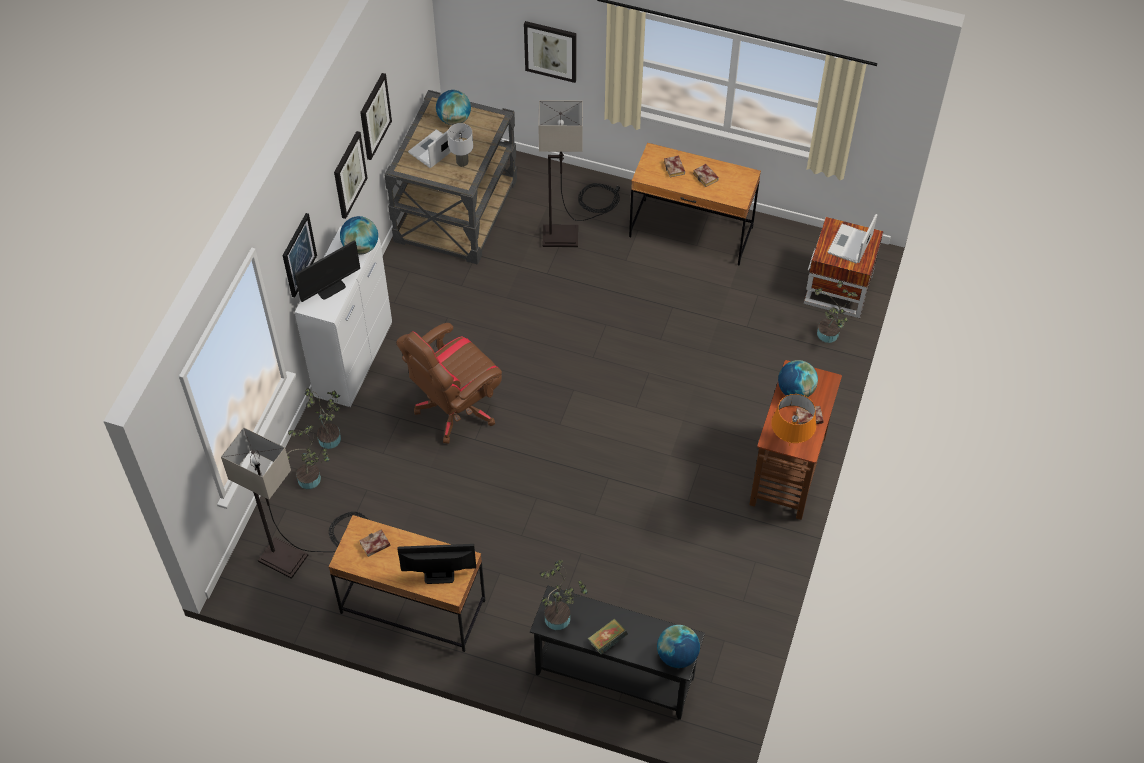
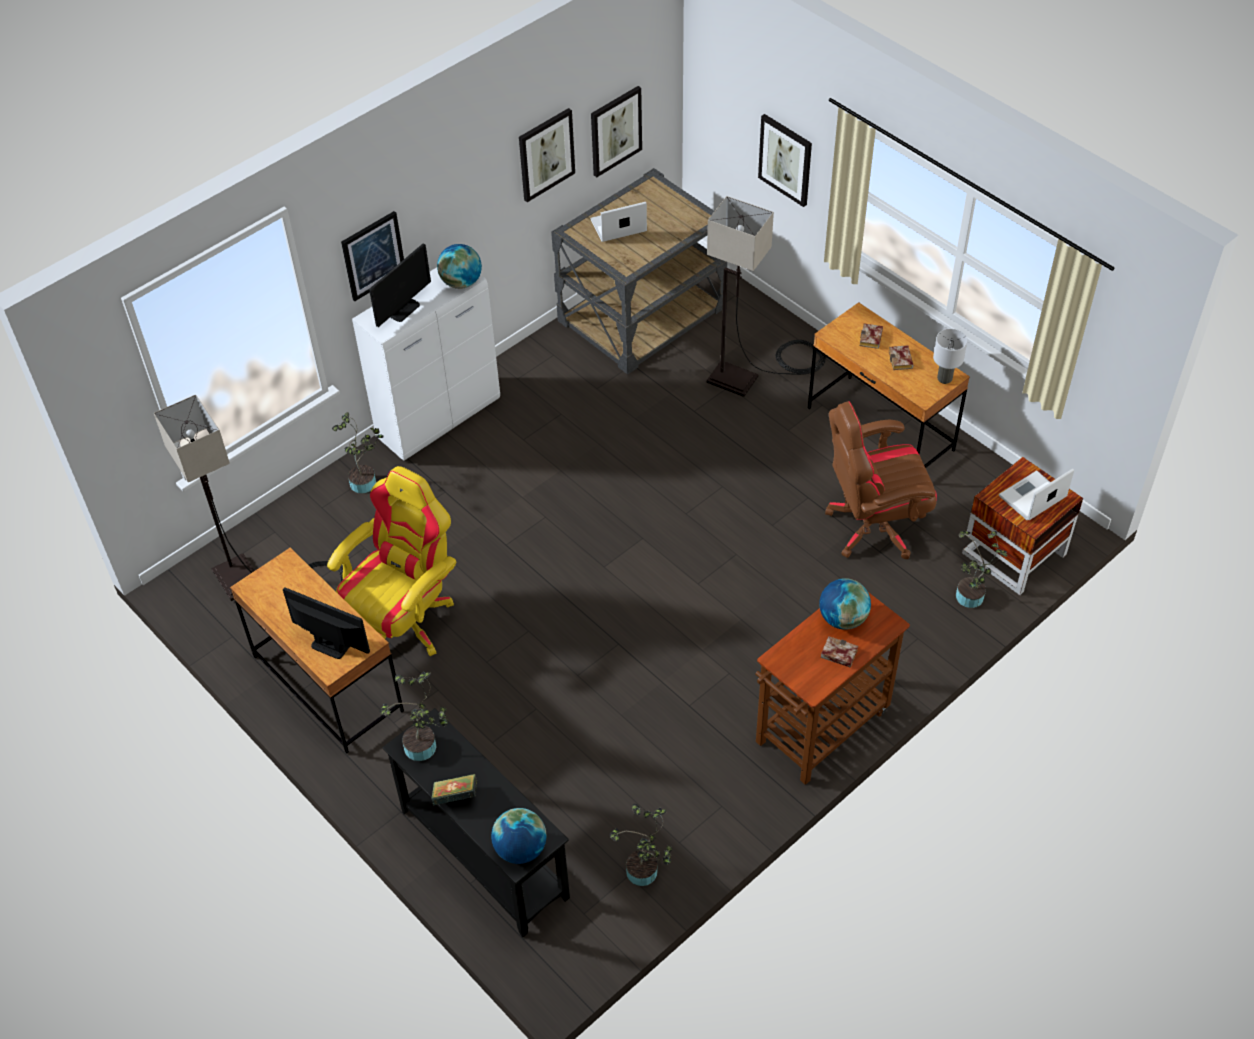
camera: 30 degrees right, 5 degrees down
(312, 479) = (319, 515): potted plant -> potted plant (645, 873)
(330, 288) = (403, 309): monitor -> monitor turned 45 degrees counterclockwise
(349, 174) = (486, 203): picture -> picture (615, 131)
(374, 545) = (288, 587): book -> none
(437, 533) = (403, 621): none -> yellow office chair
(454, 119) = (660, 205): globe -> none
(456, 407) = (509, 505): brown office chair -> brown office chair (874, 525)
(462, 162) = (638, 248): white table lamp -> white table lamp (944, 378)
(789, 445) = (794, 675): orange table lamp -> none

